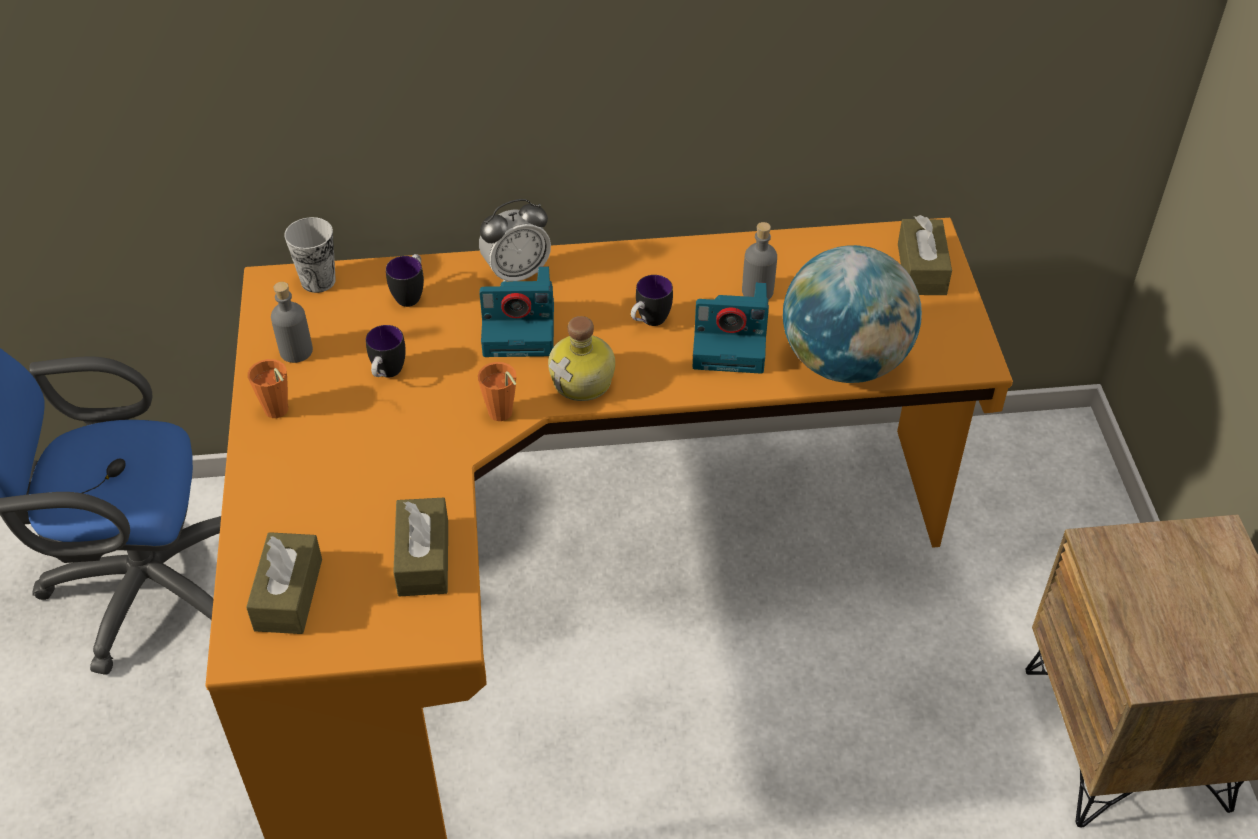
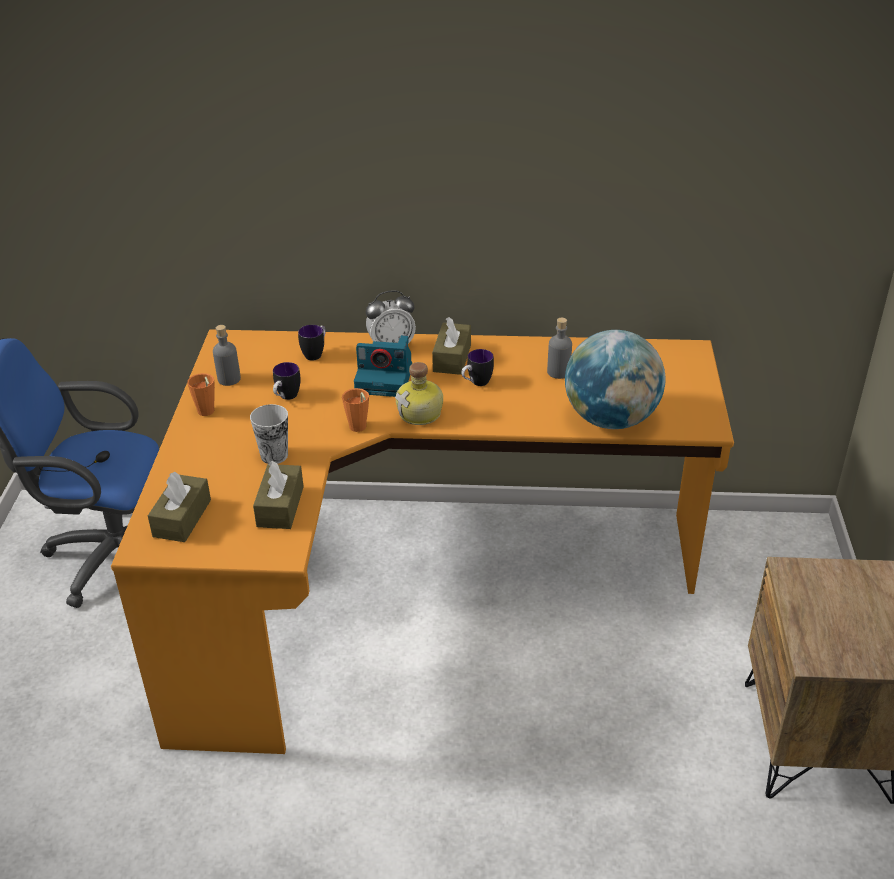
camera: 10 degrees right, 10 degrees down
(318, 281) = (255, 341): cup -> cup (274, 455)
(732, 343) = (532, 401): camera -> none
(921, 269) = (681, 369): brown tissue box -> brown tissue box (452, 358)

